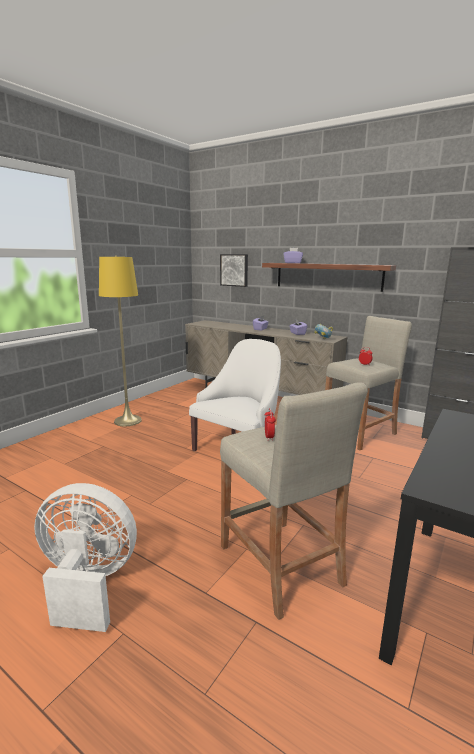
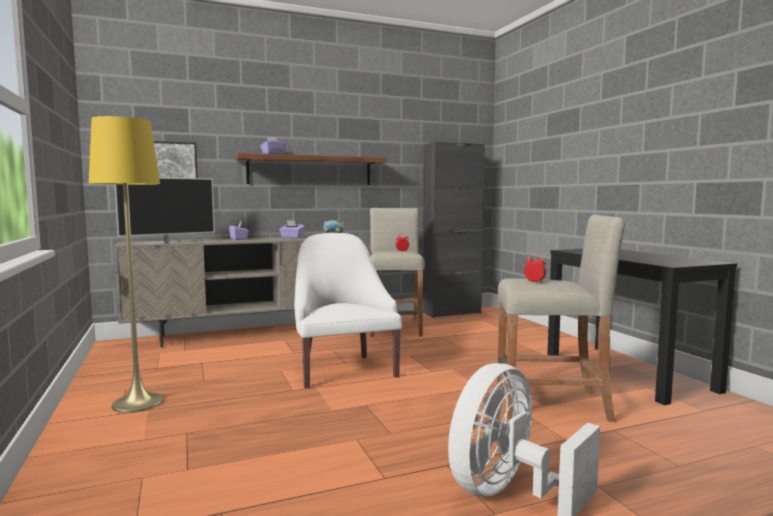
camera: 55 degrees left, 10 degrees down
(215, 325) = (168, 242): none -> television

